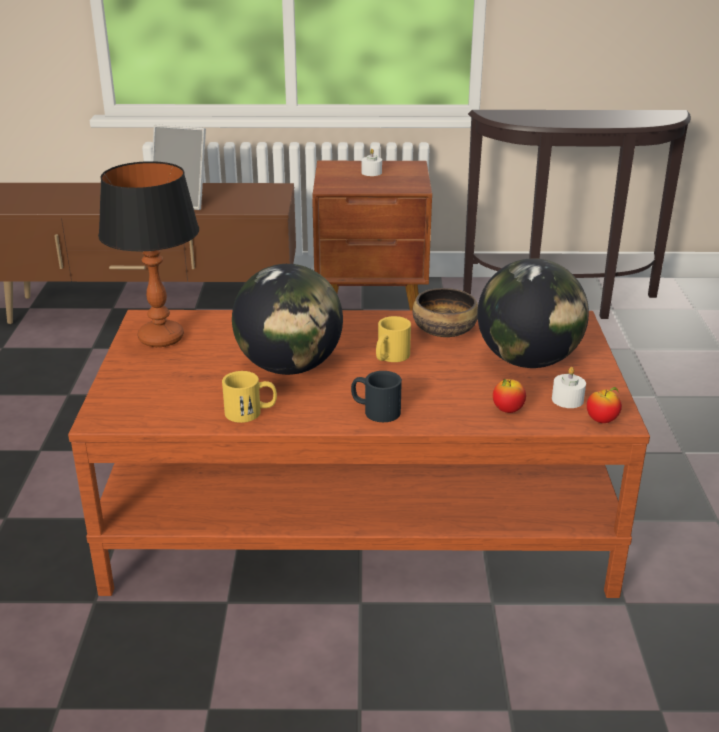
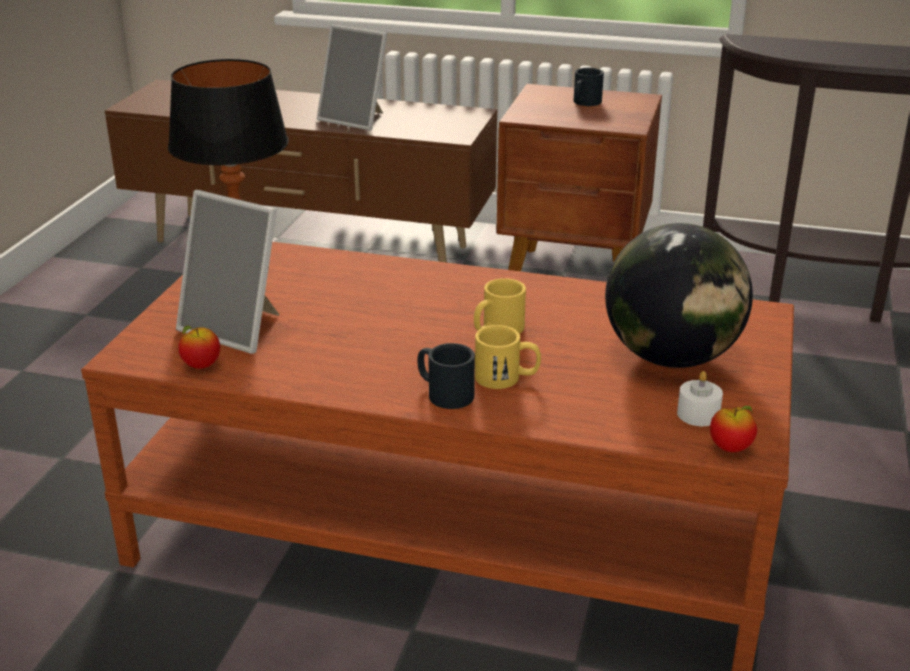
camera: 15 degrees right, 0 degrees up
(183, 383) = (237, 328): none -> picture frame
(251, 412) = (295, 373): yellow mug -> yellow mug (507, 378)
(289, 367) = (369, 326): globe -> none
(371, 172) = (584, 103): white candle -> black mug
(444, 330) = (583, 304): bowl -> none
(507, 410) = (611, 416): apple -> apple (201, 366)

